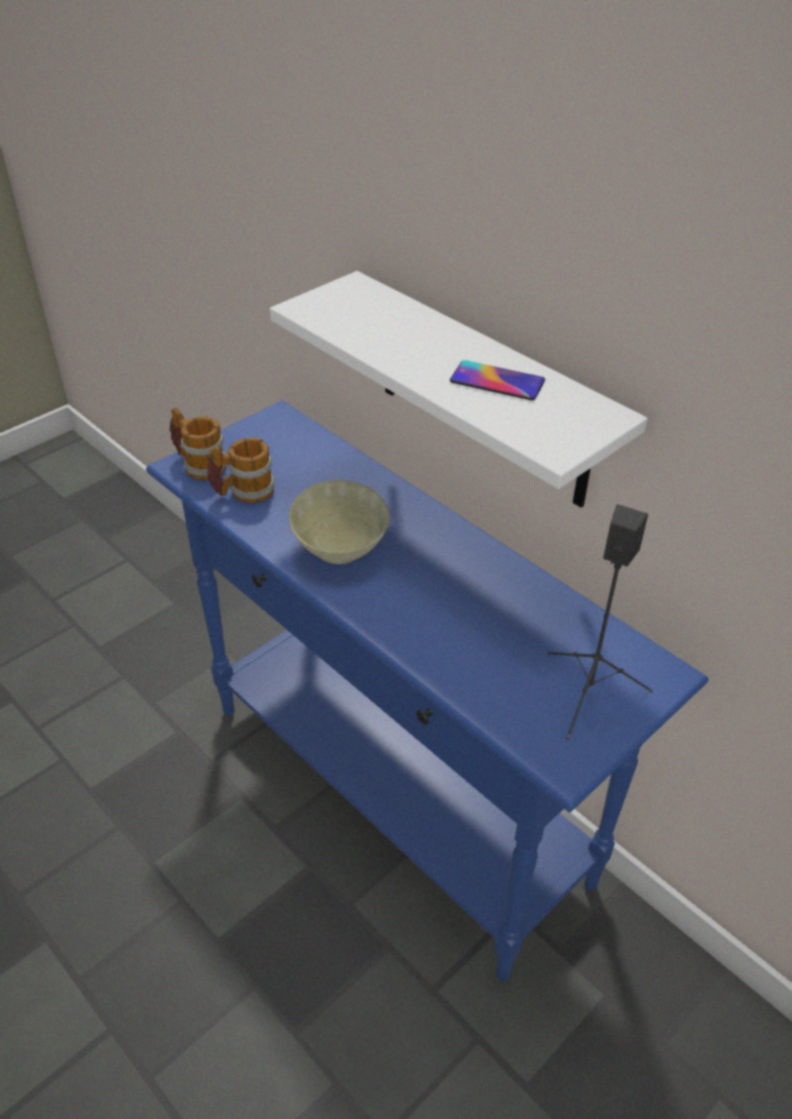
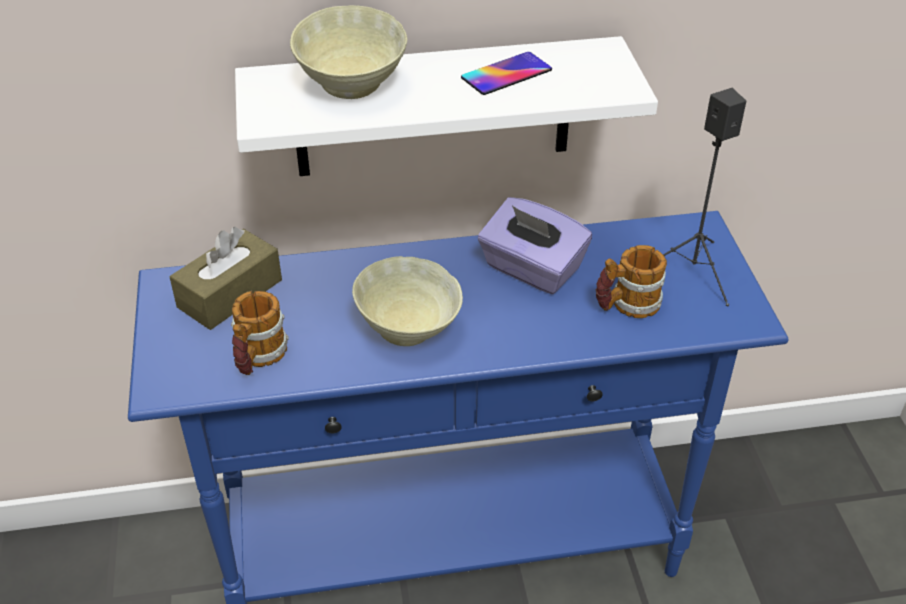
camera: 55 degrees left, 0 degrees up
(199, 464) = (176, 371): mug -> mug (626, 305)
(295, 448) = (230, 293): none -> brown tissue box
(388, 321) = (350, 86): none -> beige bowl
(479, 585) = (531, 269): none -> purple tissue box

